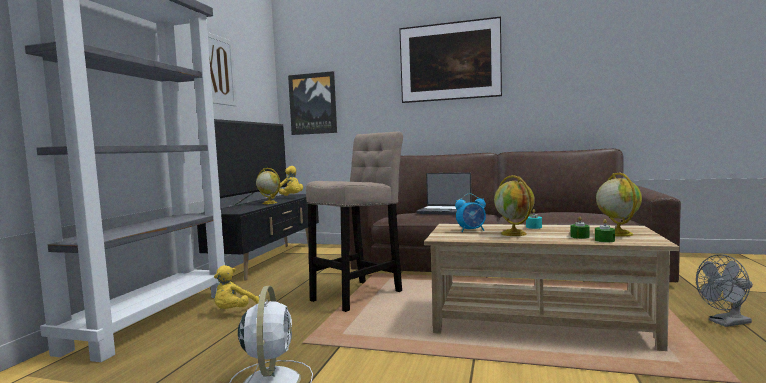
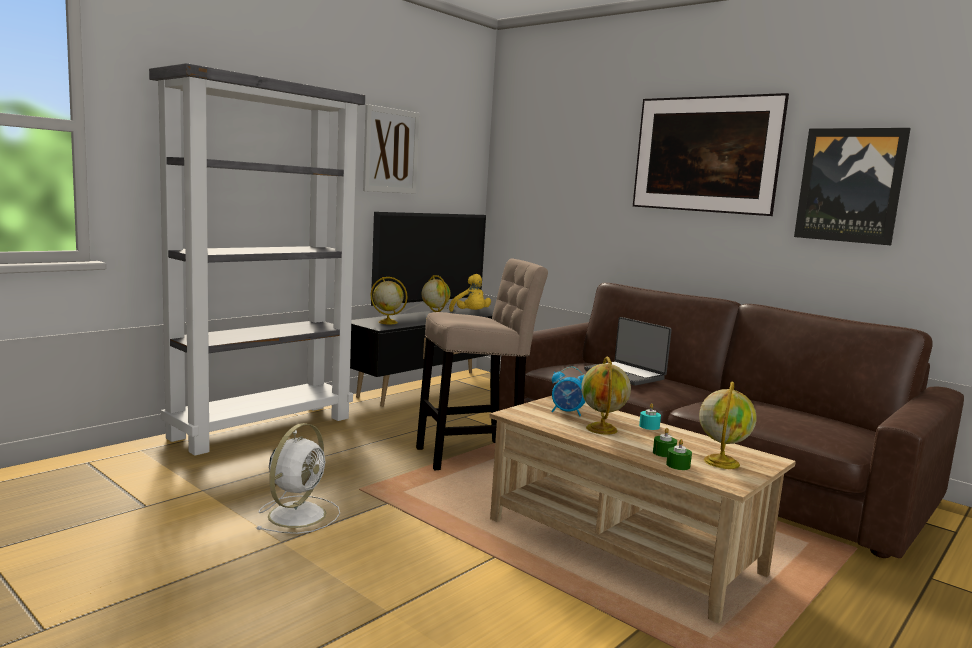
camera: 25 degrees right, 5 degrees up
(234, 311) = (335, 439): yellow plush toy -> none
(237, 209) = (387, 322): none -> globe
(313, 104) = (526, 192): picture -> picture (850, 185)
(725, 323) = (872, 626): grey fan -> none

